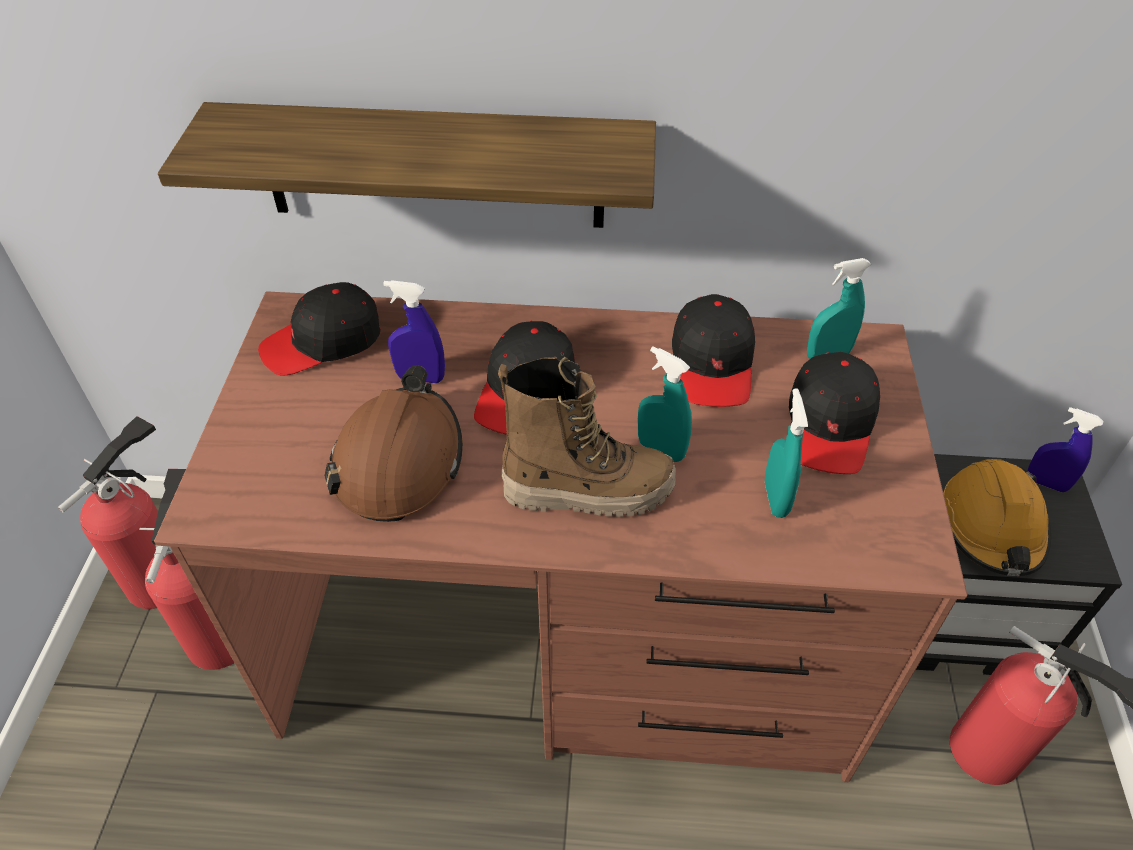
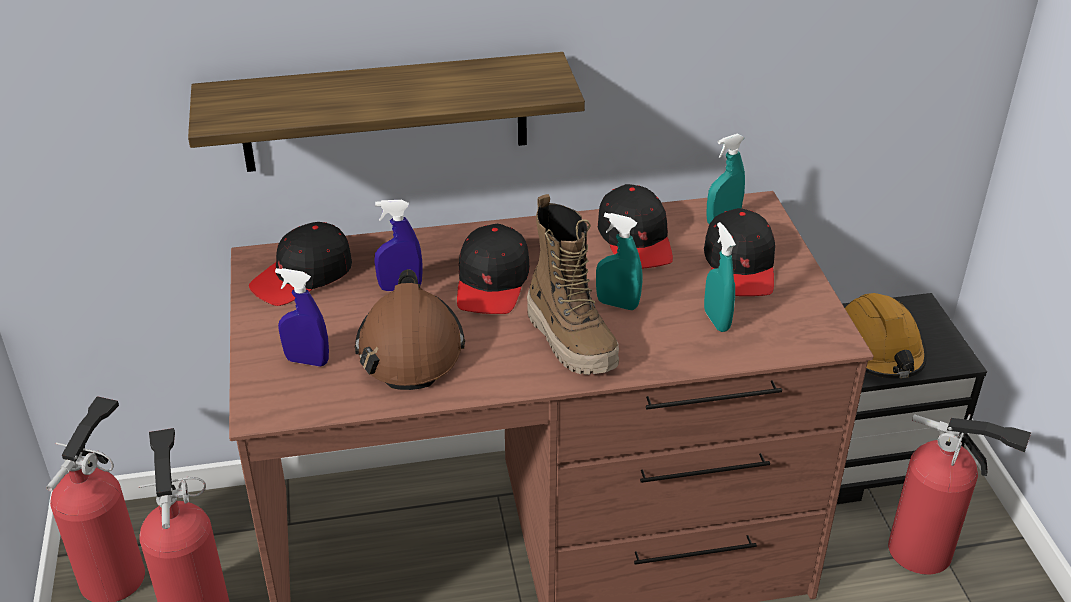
camera: 15 degrees left, 10 degrees down
(588, 490) = (571, 340): boot -> boot turned 75 degrees clockwise
(1046, 483) = (911, 311): blue spray bottle -> blue spray bottle (307, 361)

